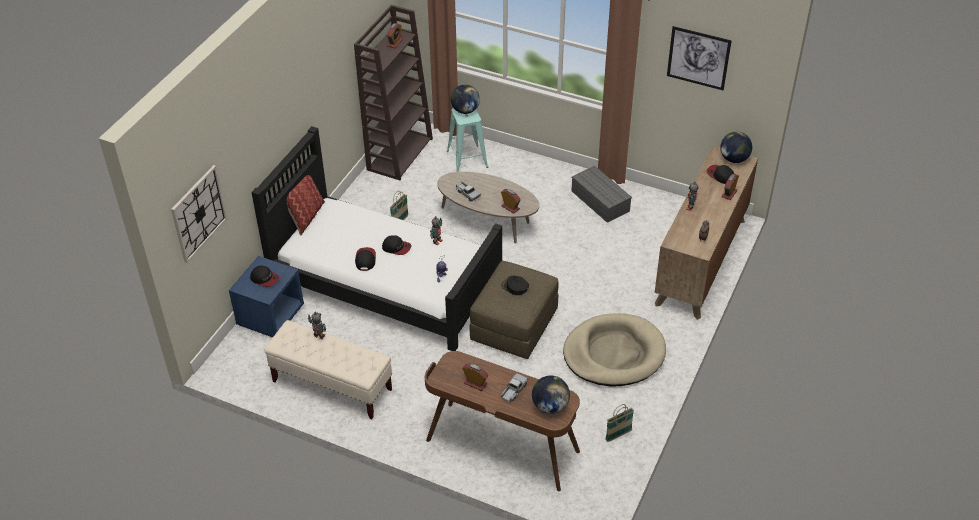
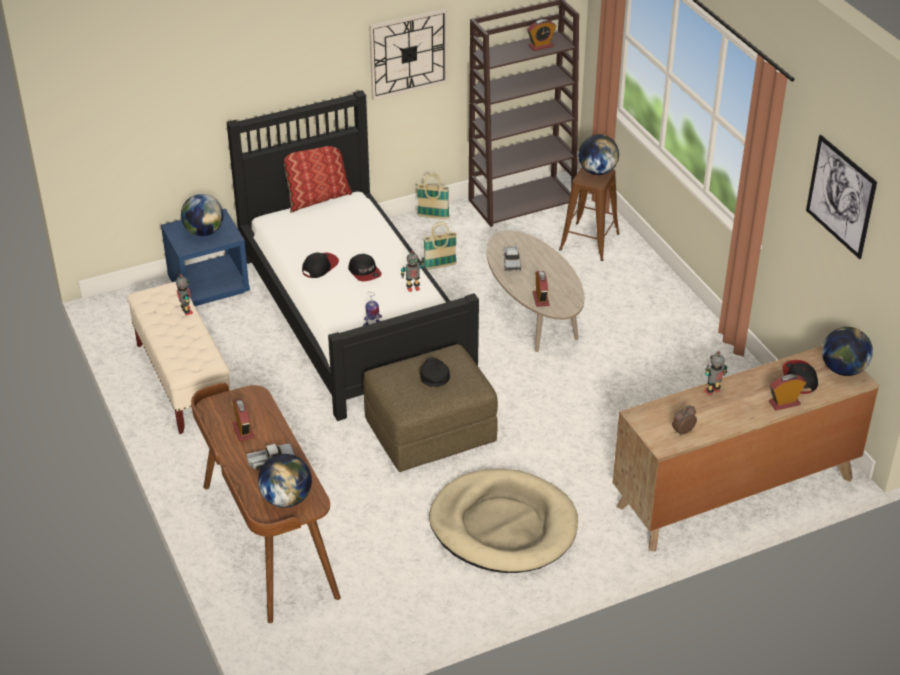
camera: 40 degrees right, 5 degrees down
(198, 213) = (125, 104): wall clock -> wall clock (408, 53)
(265, 278) = (204, 232): cap -> globe
(467, 159) = (589, 241): turquoise stool -> brown stool
(601, 201) = (691, 362): grey storage box -> none
(618, 435) = (401, 611): basket -> basket (433, 217)

